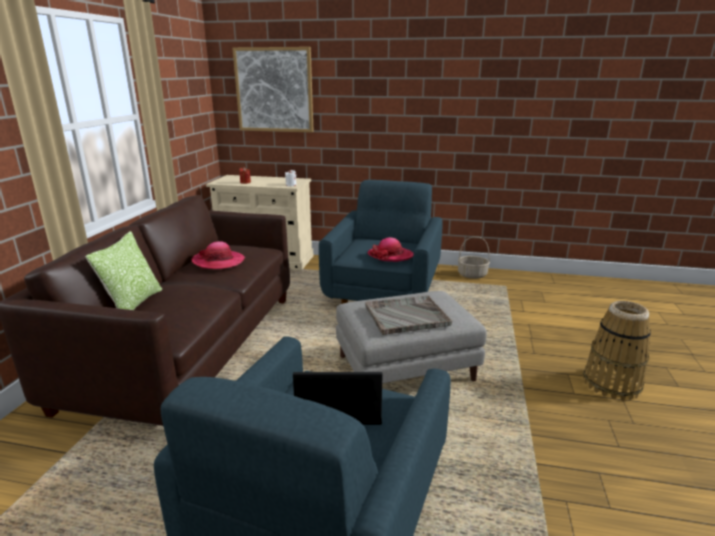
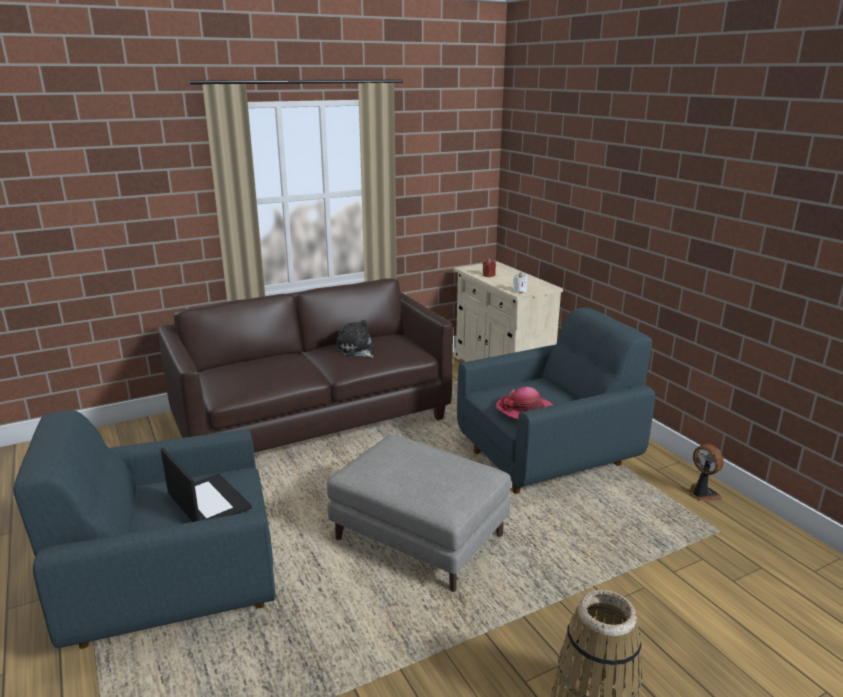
camera: 50 degrees right, 0 degrees up
(133, 304) = (249, 361): pillow -> none
(218, 261) = (356, 350): hat -> plush toy
(274, 90) = (546, 173): picture -> none
(406, 316) = (405, 473): grey tray -> none
(472, 275) = (702, 494): basket -> fan

